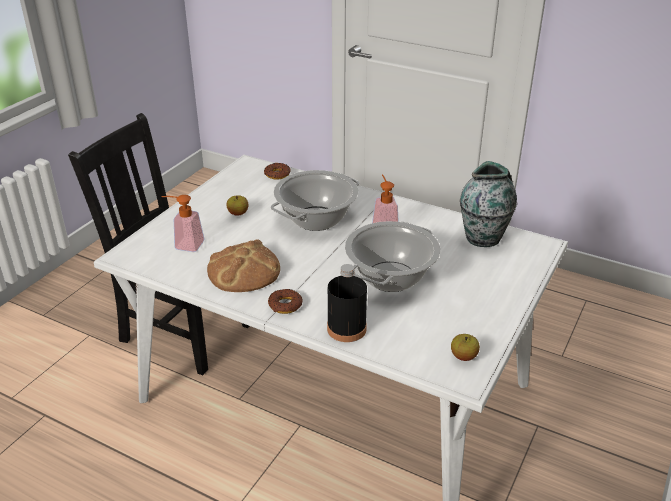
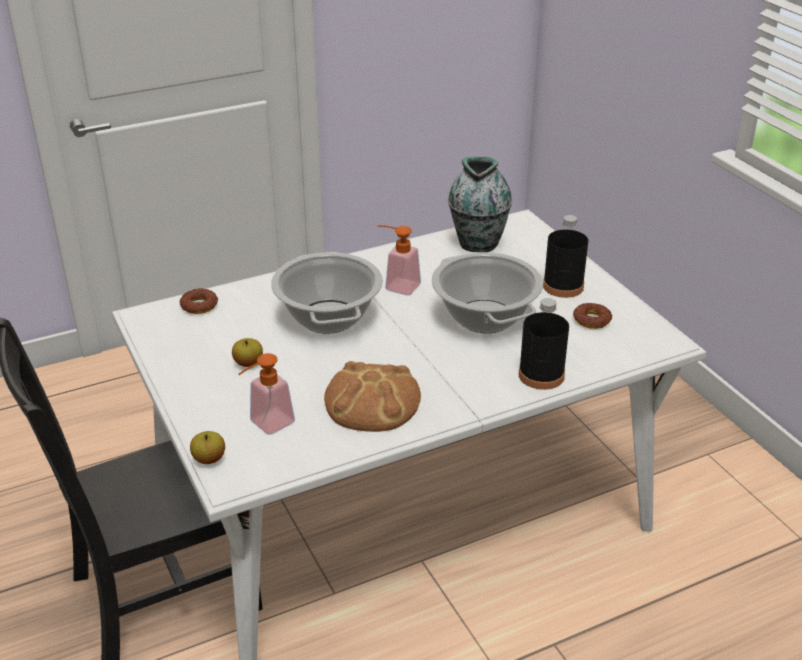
camera: 55 degrees left, 0 degrees up
(285, 305) = (465, 397): donut -> donut (592, 320)
(463, 356) = (639, 330): apple -> apple (209, 459)
(477, 296) = (563, 286): none -> black bottle

